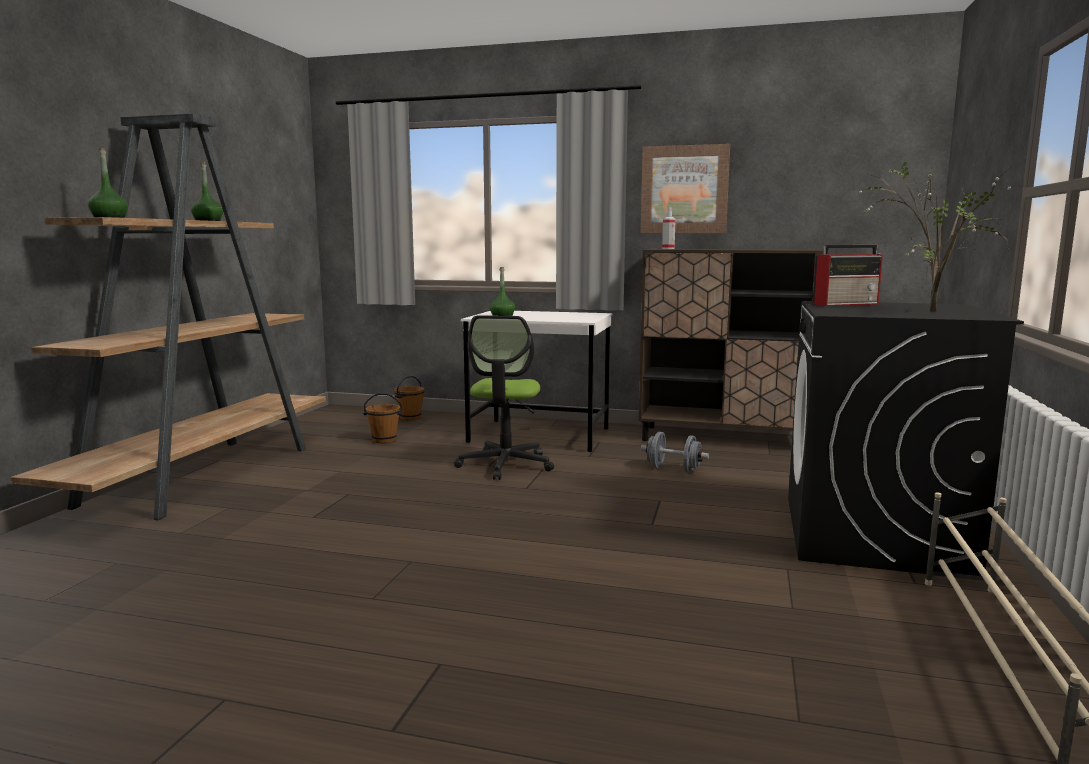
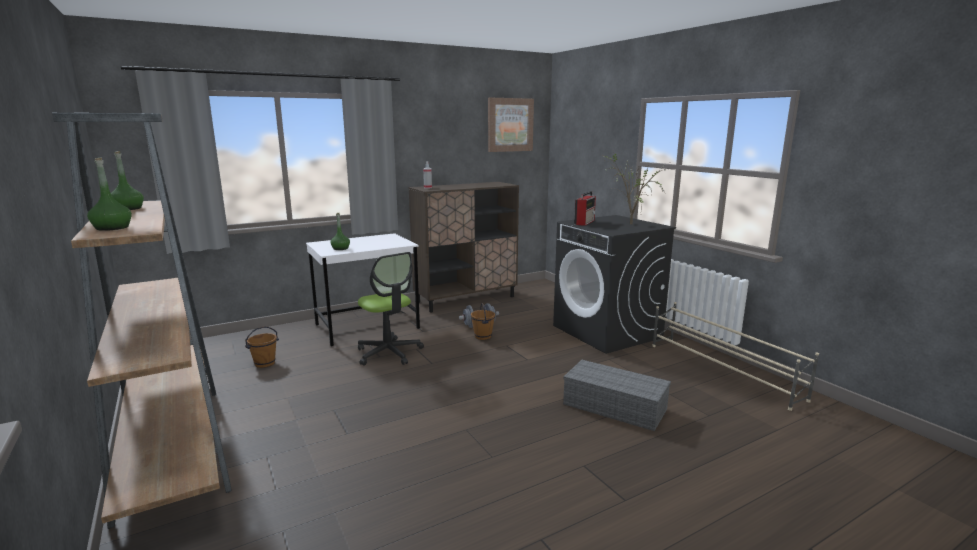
camera: 45 degrees left, 5 degrees up
(410, 418) = (243, 340): brown bucket -> brown bucket (482, 337)
(651, 627) = (616, 406): none -> grey storage box
(684, 190) = (425, 147): picture -> picture (510, 125)

